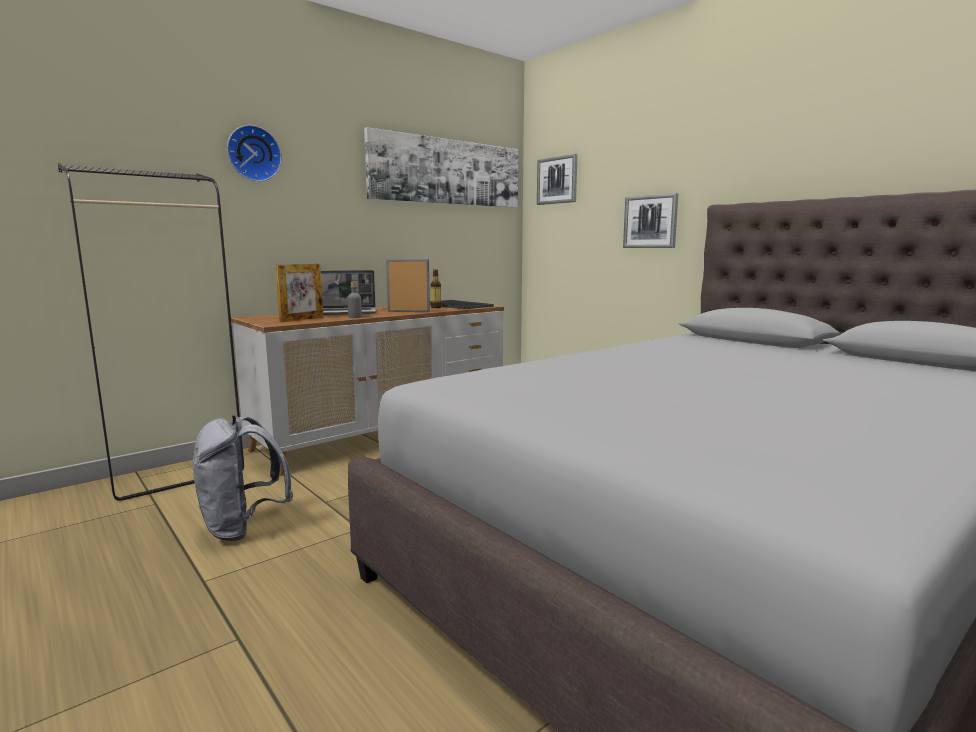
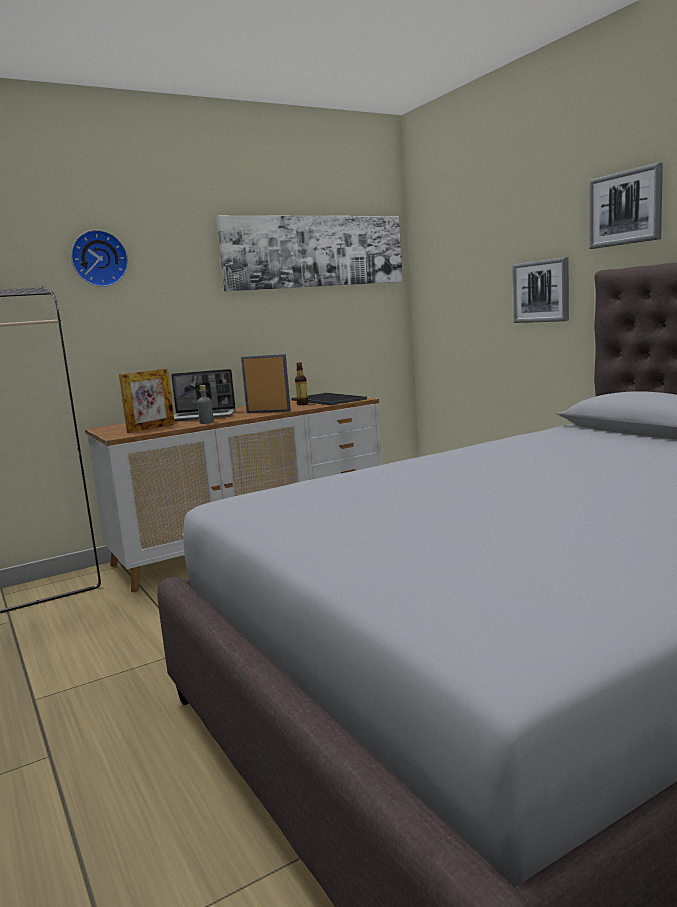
camera: 10 degrees right, 0 degrees up
(242, 527) = (83, 646): grey backpack -> none
(557, 180) = (442, 248): picture -> picture (625, 208)

